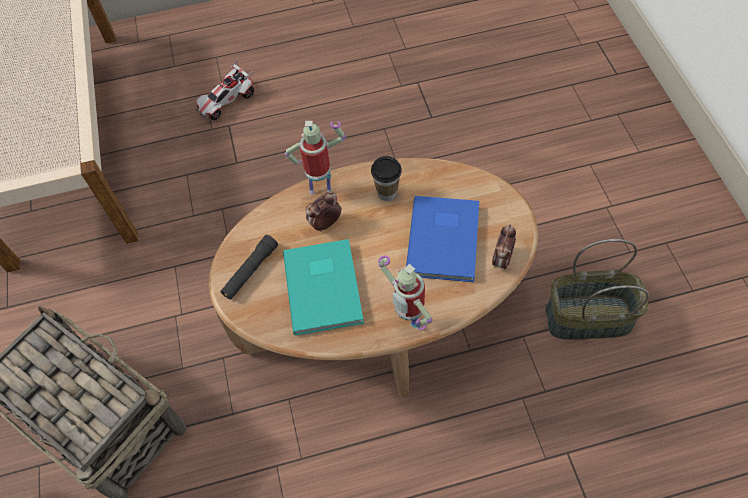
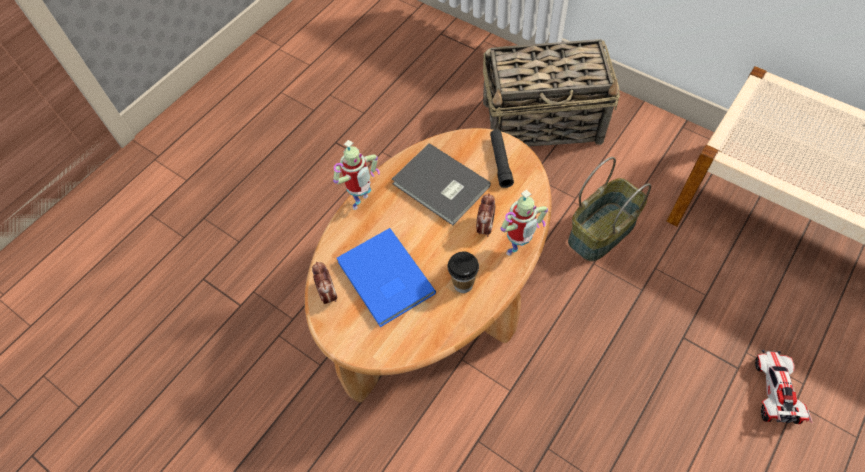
camera: 140 degrees right, 0 degrees up
(325, 286) = (440, 187): turquoise book -> grey book
(408, 323) = (362, 204): toy robot -> toy robot turned 120 degrees clockwise
(587, 319) = (276, 418): basket -> basket (601, 231)

